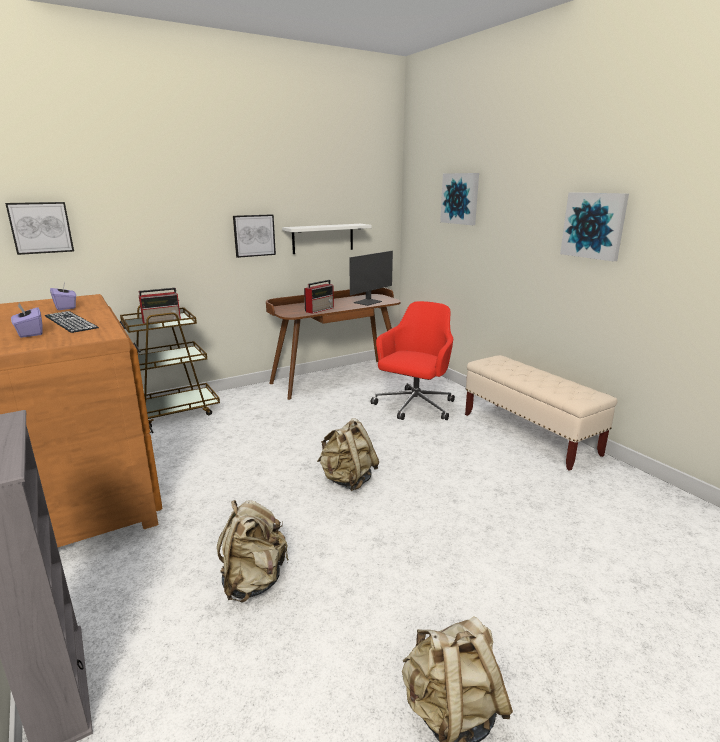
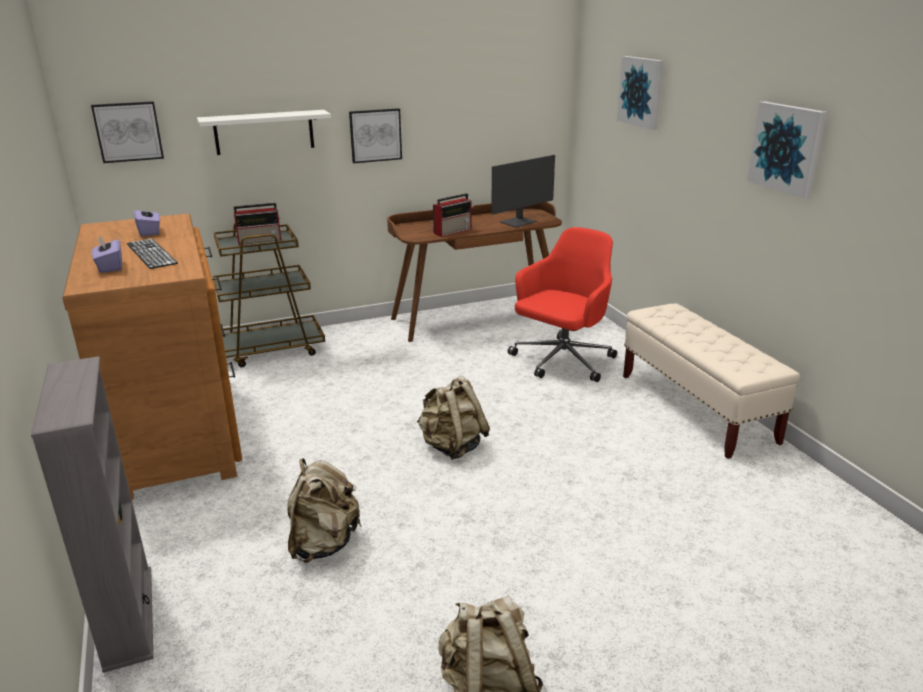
camera: 10 degrees right, 5 degrees up
(323, 238) = (465, 137): white shelf -> white shelf (264, 132)

